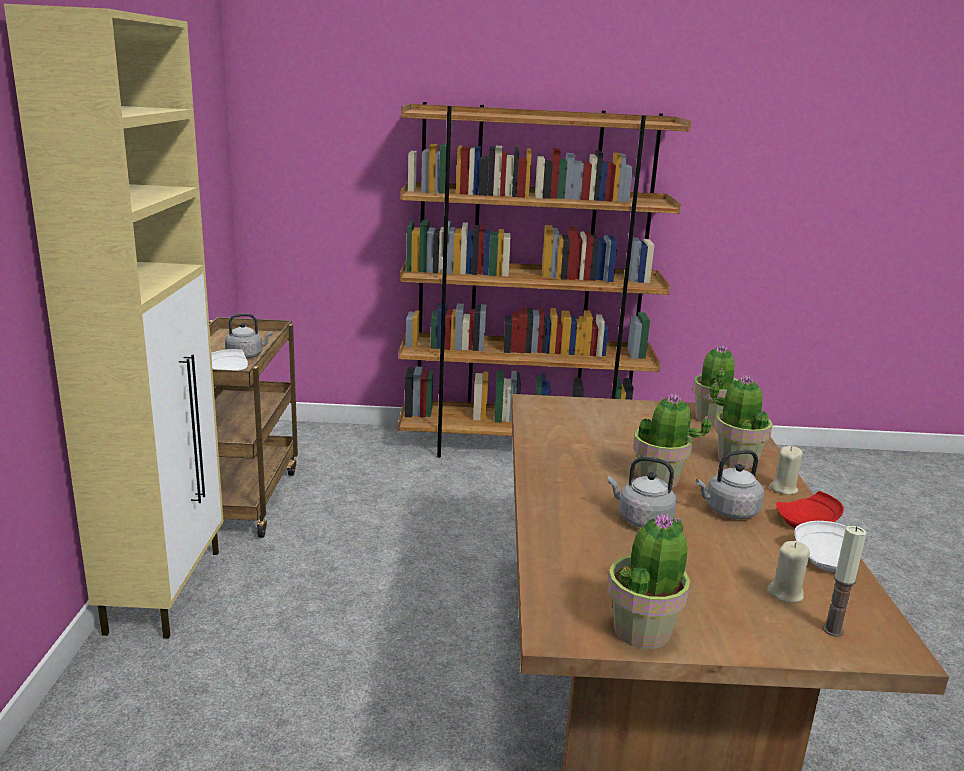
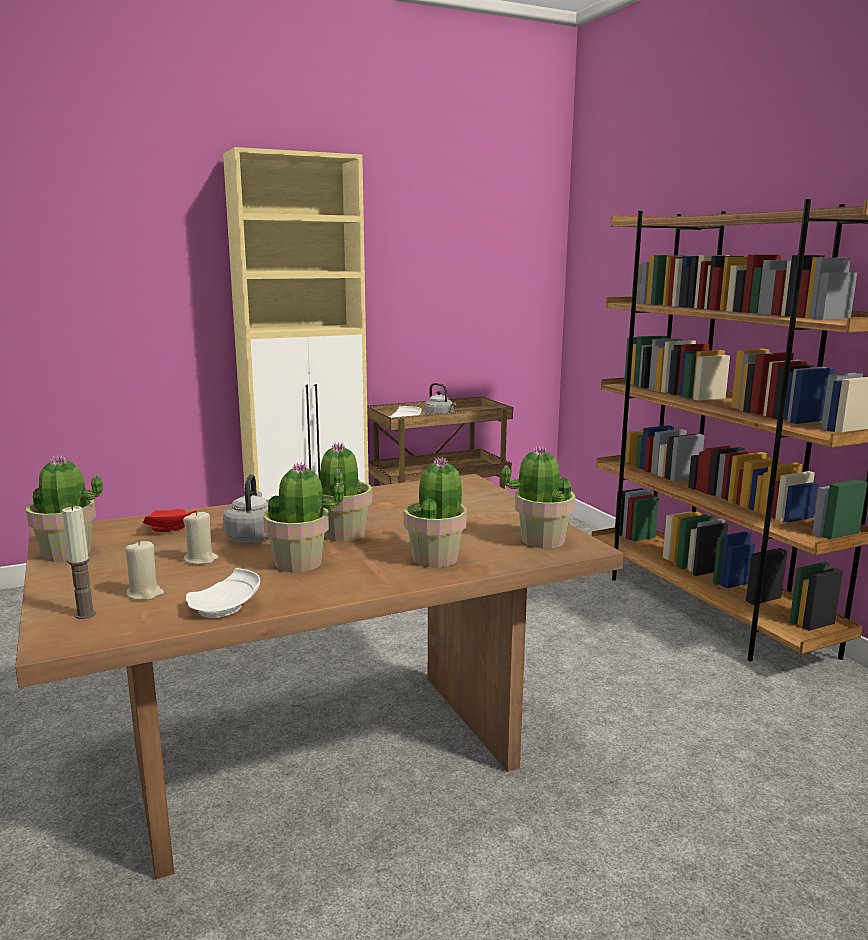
camera: 65 degrees right, 5 degrees down
(728, 511) = (299, 563): grey kettle -> potted plant
(783, 489) = (382, 582): beige candle -> beige candle (201, 559)
(807, 523) = (304, 596): red plate -> red plate (168, 529)

